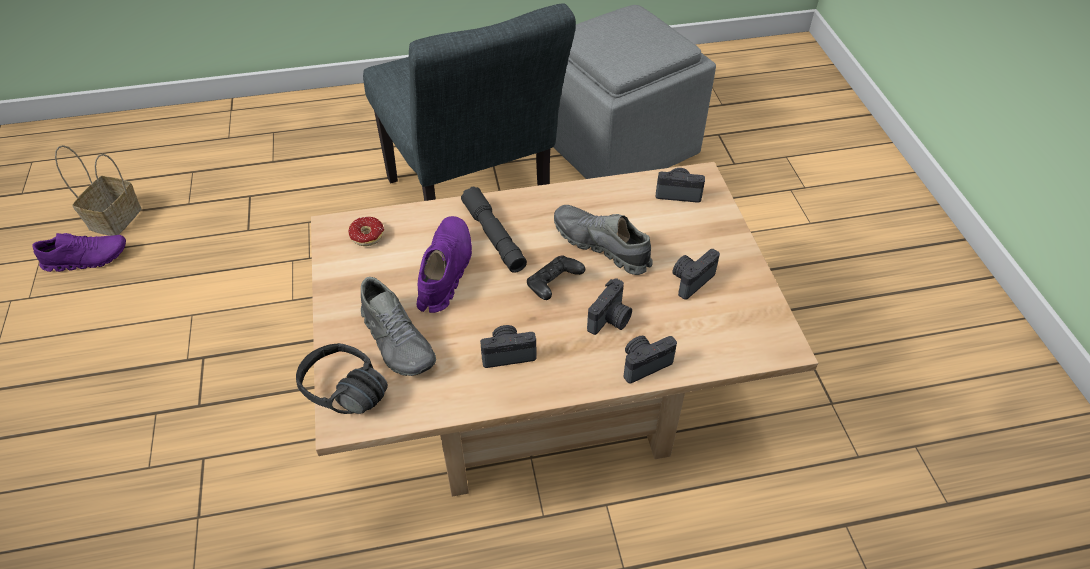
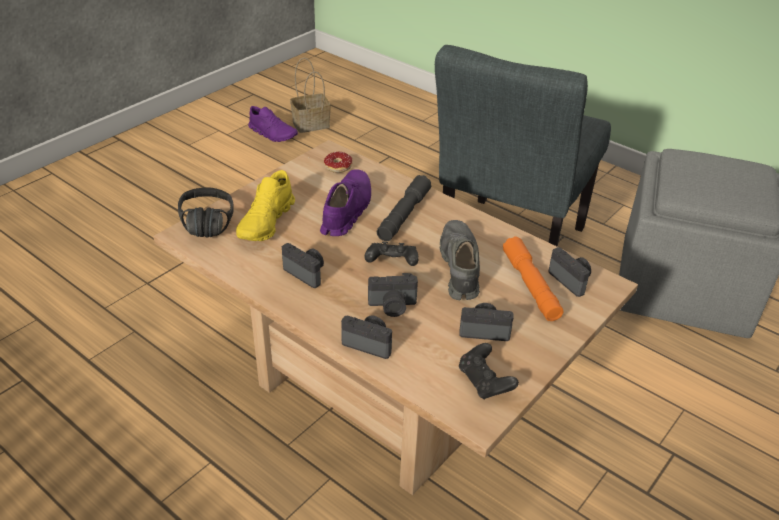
camera: 50 degrees right, 10 degrees down
(398, 340) = (266, 222): grey shoe -> yellow shoe
(444, 271) = (346, 211): purple shoe -> purple shoe turned 45 degrees counterclockwise
(663, 219) = (530, 286): none -> orange flashlight
(749, 317) = (485, 382): none -> black game controller

